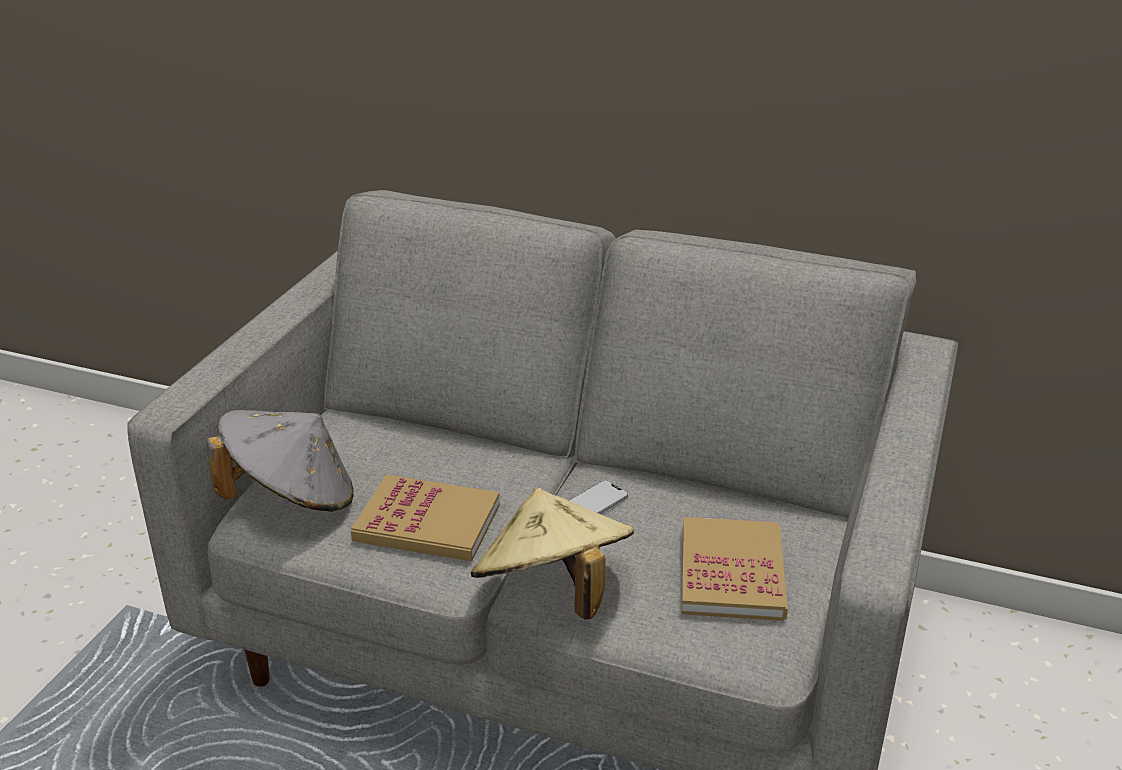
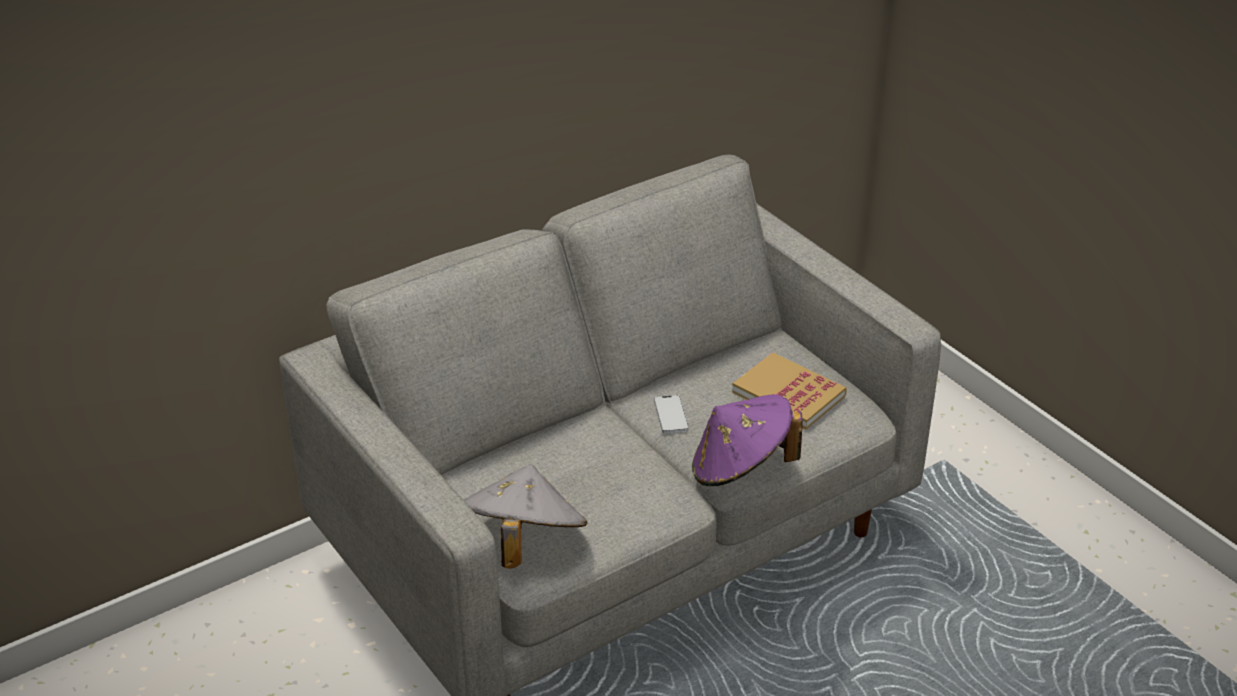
camera: 55 degrees left, 5 degrees up
(427, 523) = (619, 491): book -> none
(553, 593) = (741, 469): beige hat -> purple hat

